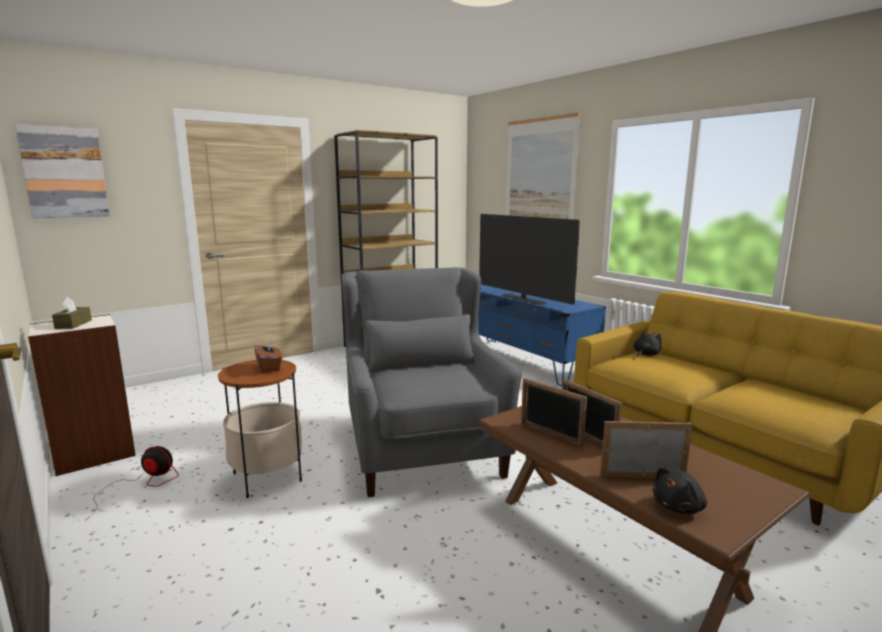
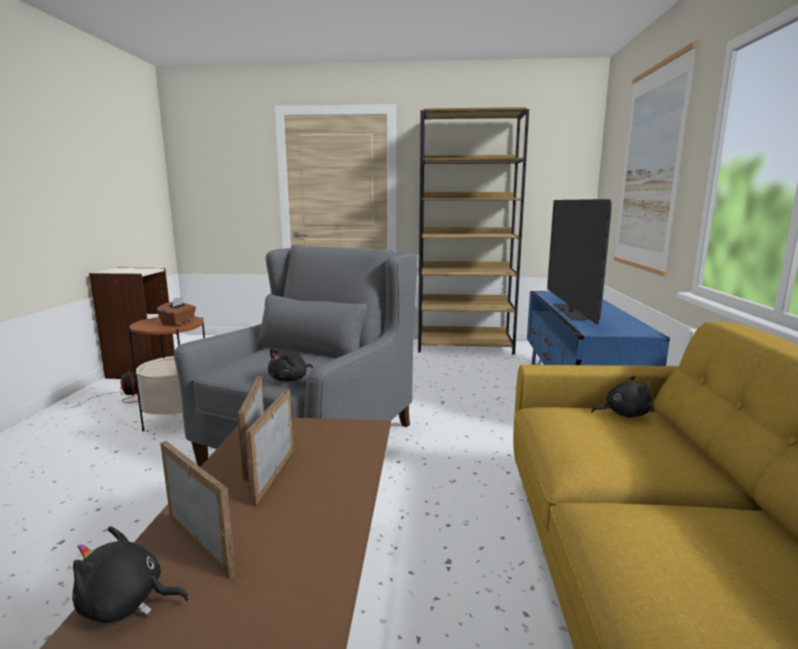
camera: 40 degrees right, 0 degrees up
(65, 172) = (200, 163): picture -> none
(73, 324) = (128, 270): brown tissue box -> none
(472, 385) = (290, 379): none -> black plush toy

